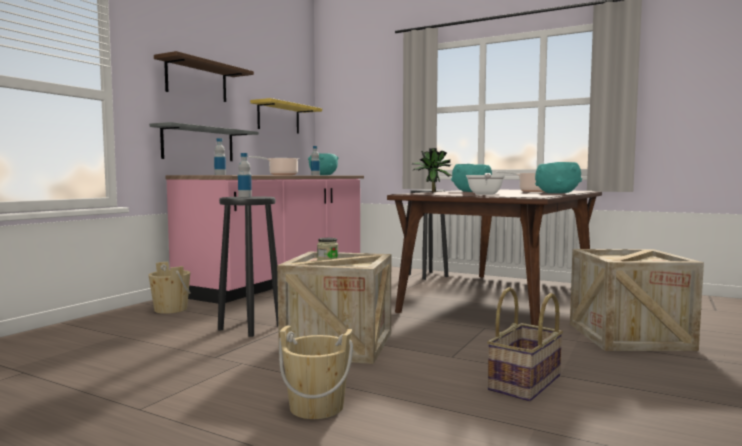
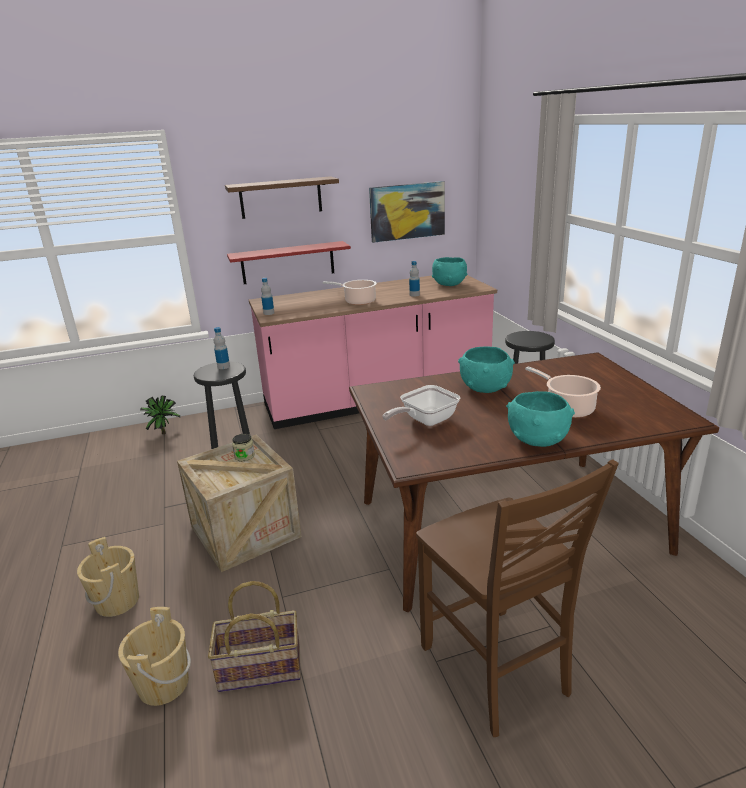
camera: 45 degrees right, 20 degrees up
(171, 309) = (235, 425): beige bucket -> beige bucket (163, 684)
(198, 144) = (288, 262): grey shelf -> red shelf
(278, 118) = (407, 211): yellow shelf -> picture
(431, 192) = (426, 382): potted plant -> potted plant (164, 432)
(628, 336) = (496, 671): crate -> brown chair

